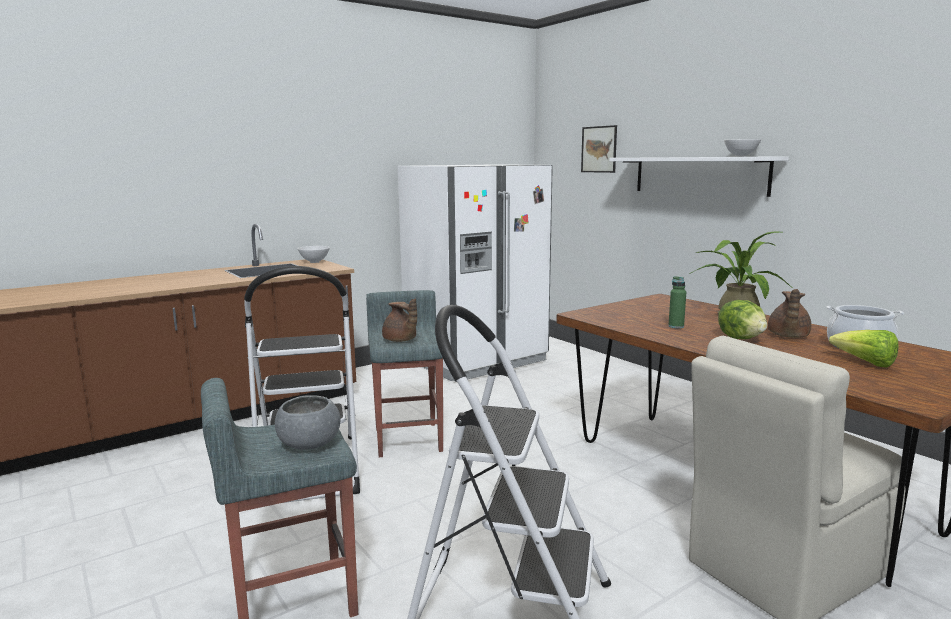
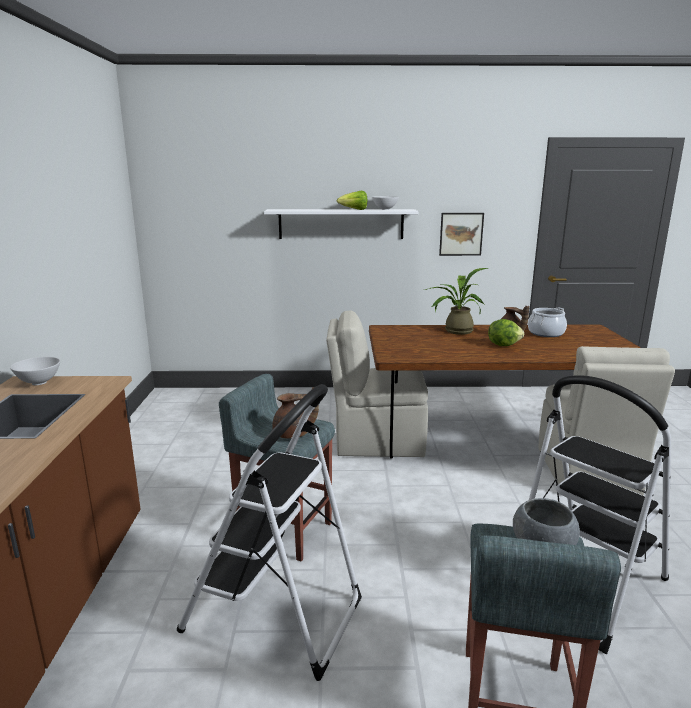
camera: 55 degrees left, 5 degrees up
(476, 360) = (171, 435): white fridge -> none
(599, 149) = (228, 201): picture -> picture (461, 234)
(609, 427) = (376, 441): none -> beige chair
(676, 326) = (458, 348): green bottle -> none
(865, 363) = (574, 342): lettuce -> lettuce (354, 210)

